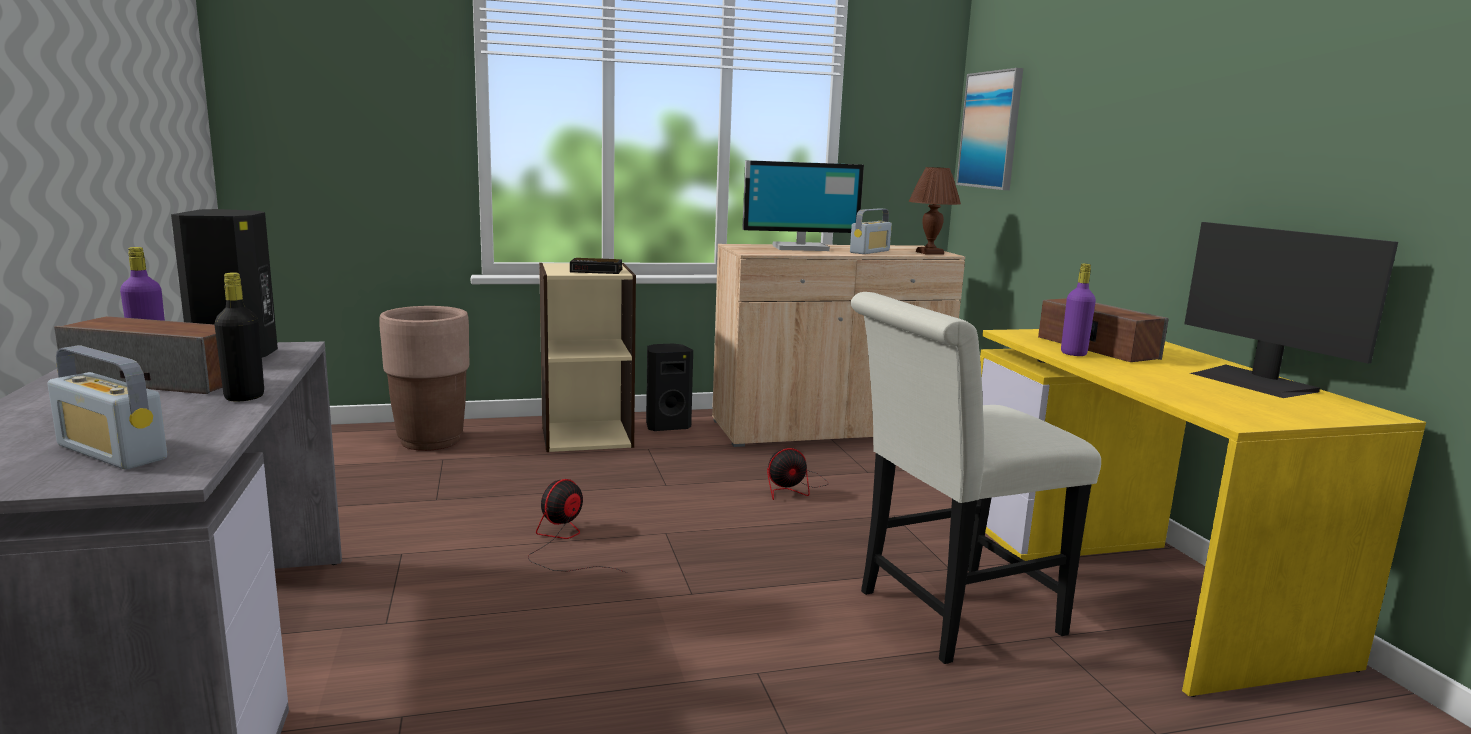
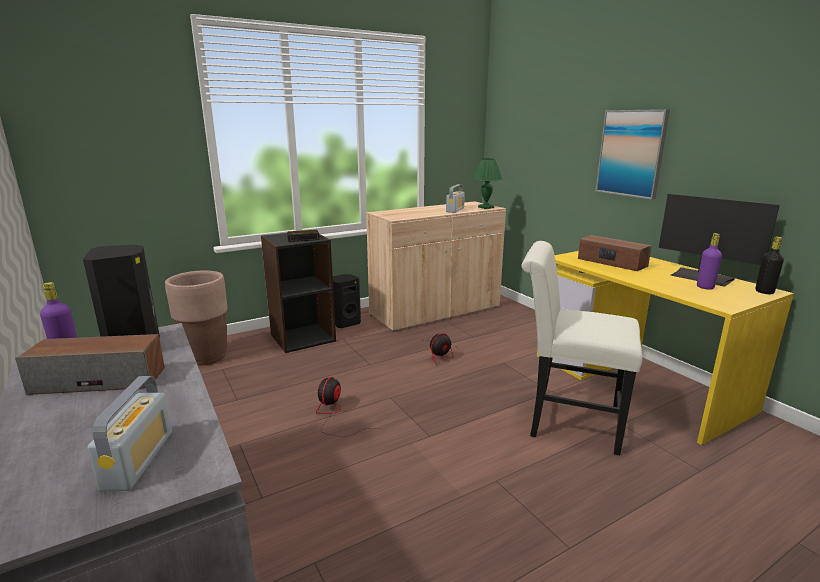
camera: 15 degrees left, 5 degrees up
(112, 452) = (138, 459): radio -> radio turned 105 degrees counterclockwise
(244, 397) = (180, 386): black bottle -> black bottle (764, 292)
(586, 435) = (302, 337): beige bookcase -> black bookcase
(799, 248) = (415, 211): monitor -> none
(930, 253) = (486, 207): brown table lamp -> green table lamp
(947, 615) = (567, 421): white chair -> white chair turned 60 degrees clockwise
(990, 130) = (508, 134): picture -> picture (631, 153)
(1073, 353) = (605, 268): purple bottle -> purple bottle (705, 287)

